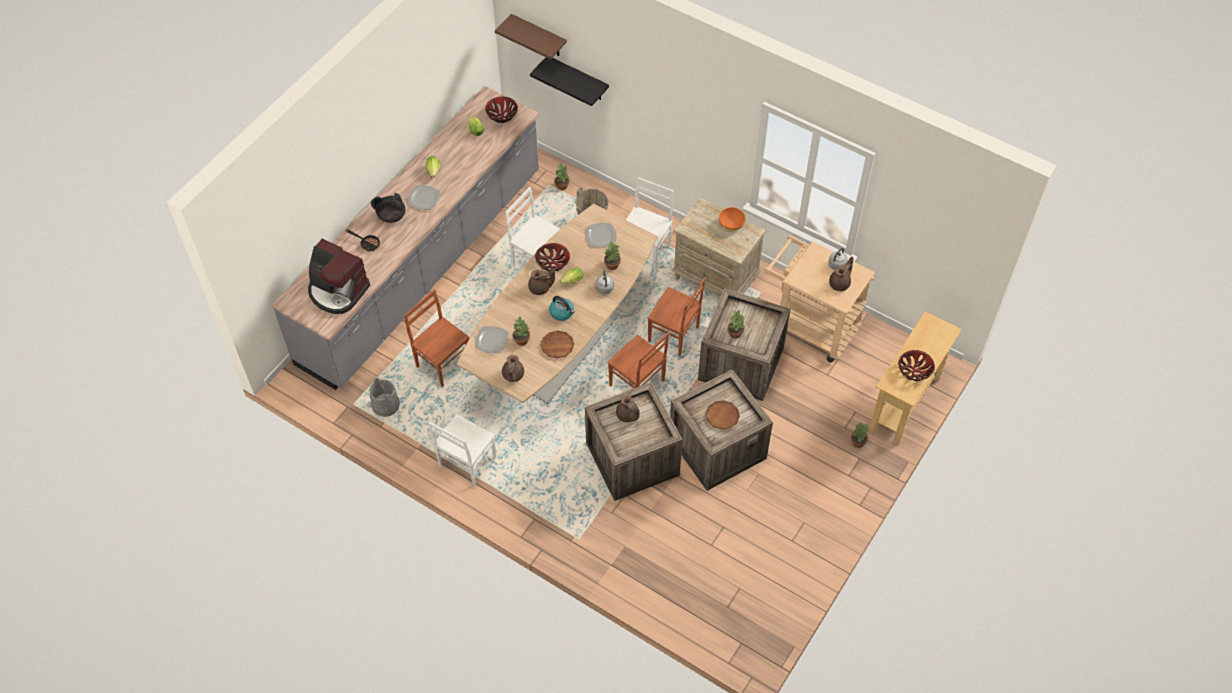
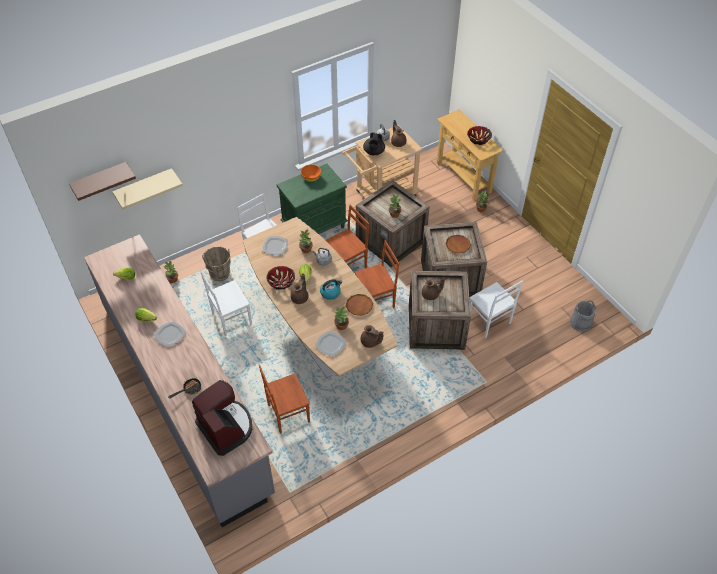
camera: 65 degrees left, 5 degrees down
(338, 291) = (226, 427): coffee machine -> coffee machine turned 90 degrees counterclockwise
(385, 405) = (304, 468): grey bucket -> grey bucket (580, 323)
(391, 216) = (172, 363): black teapot -> black teapot (374, 152)
(466, 462) = (387, 430): white chair -> white chair (488, 321)
(501, 115) = (124, 256): bowl -> none
(578, 79) = (144, 187): black shelf -> beige shelf
(716, 278) = (314, 226): beige nightstand -> green nightstand

